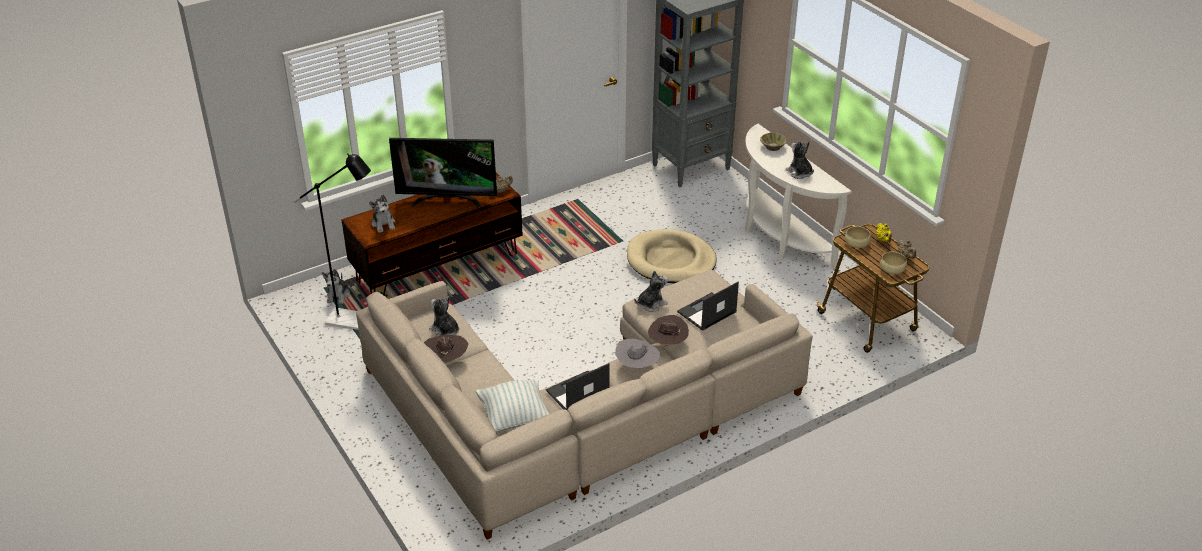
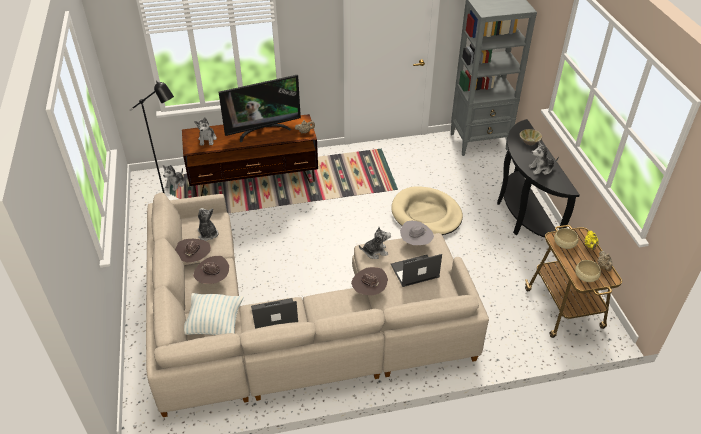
camera: 20 degrees right, 5 degrees up
(447, 200) = (263, 130): television -> television turned 45 degrees counterclockwise
(484, 375) = (213, 280): none -> brown hat
(637, 366) = (333, 305): grey hat -> grey hat (415, 243)
(779, 238) = (522, 215): white console table -> black console table
(799, 173) = (541, 169): plush toy -> plush toy turned 90 degrees counterclockwise

